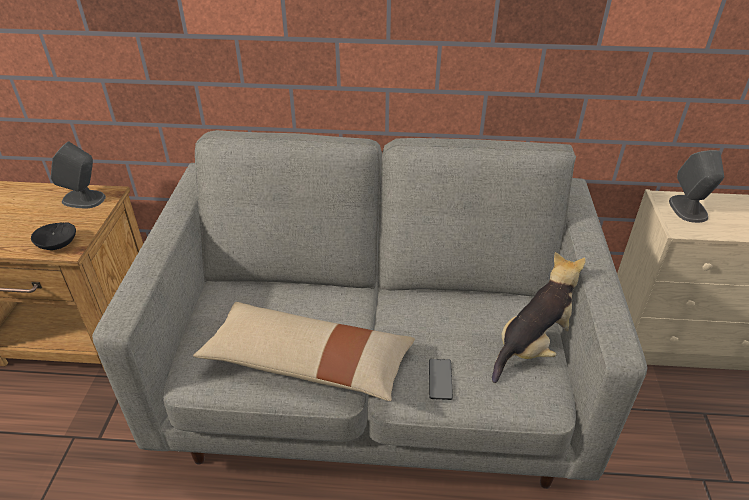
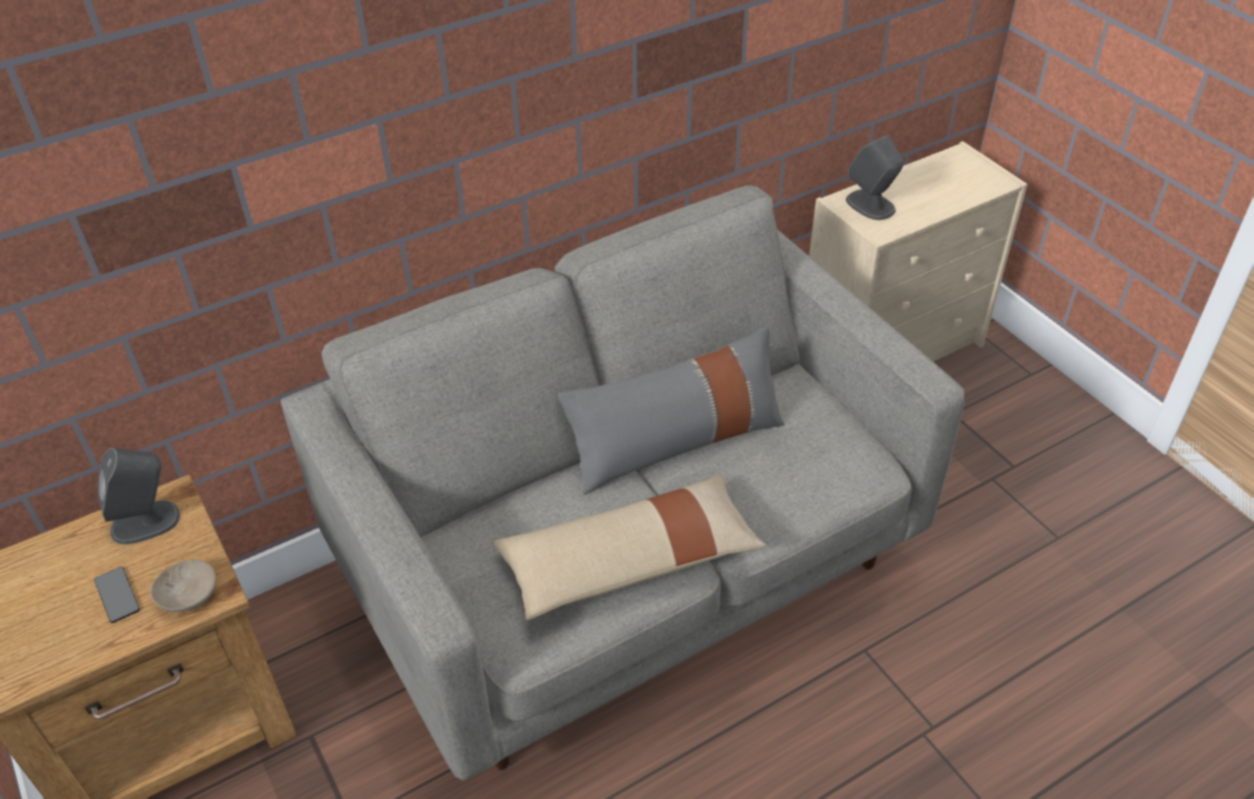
camera: 35 degrees left, 5 degrees up
(56, 244) = (189, 597): black bowl -> beige bowl
(414, 304) = (676, 441): none -> grey pillow
(440, 379) = (771, 504): phone -> phone (117, 595)
(533, 346) = (823, 424): plush toy -> none

